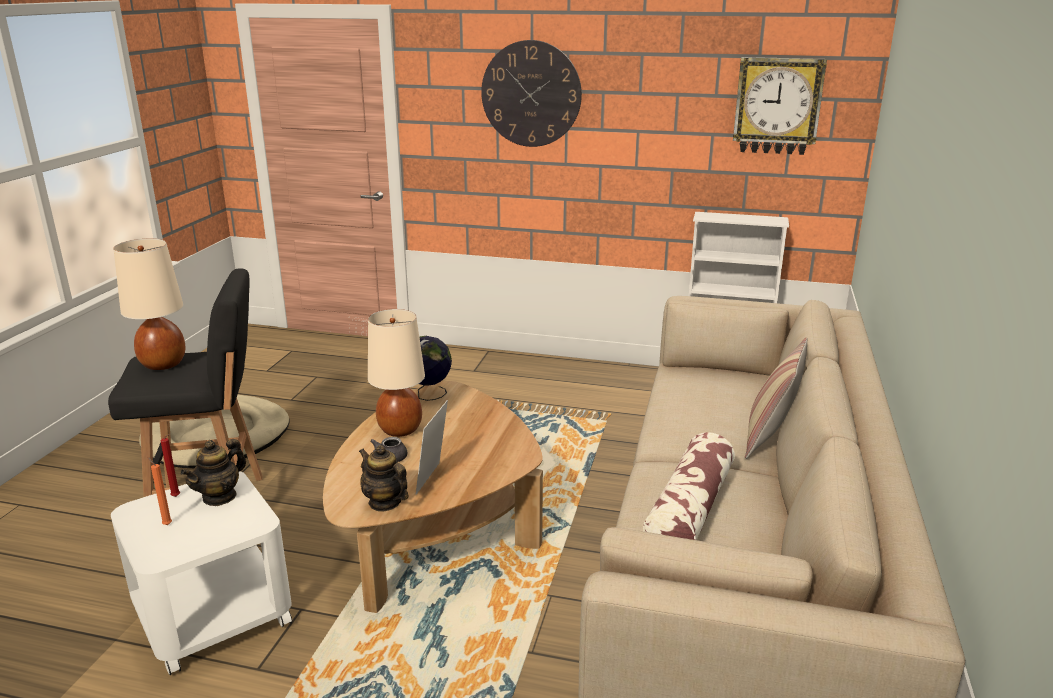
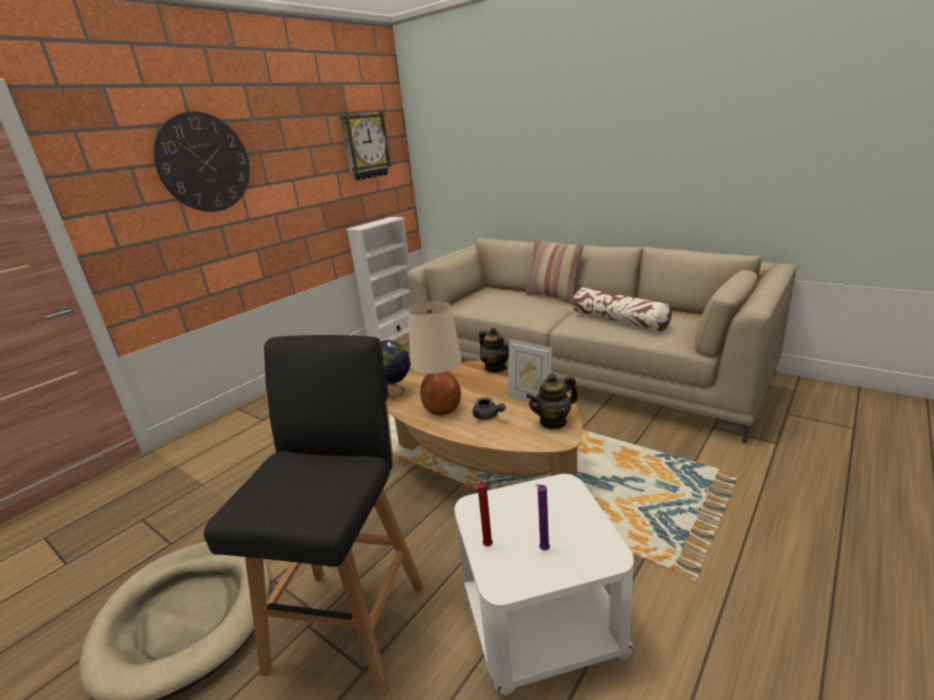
camera: 65 degrees left, 0 degrees up
(163, 364) = (282, 487): beige table lamp -> none
(166, 524) = (543, 550): orange candle -> purple candle
(219, 496) = (504, 511): teapot -> teapot (495, 368)

